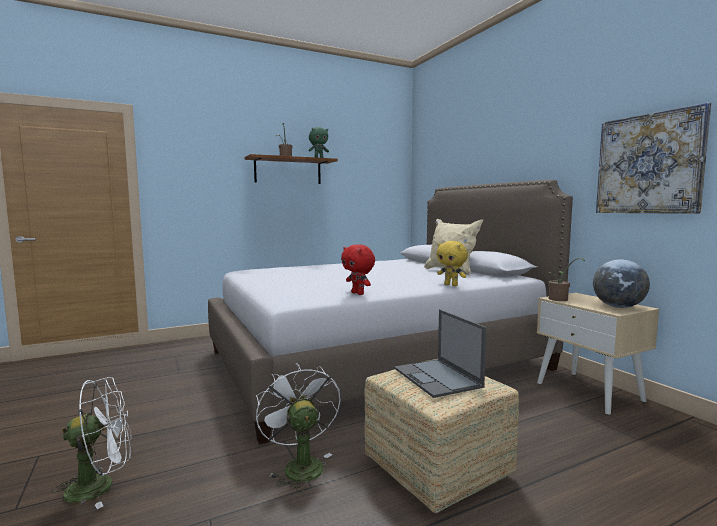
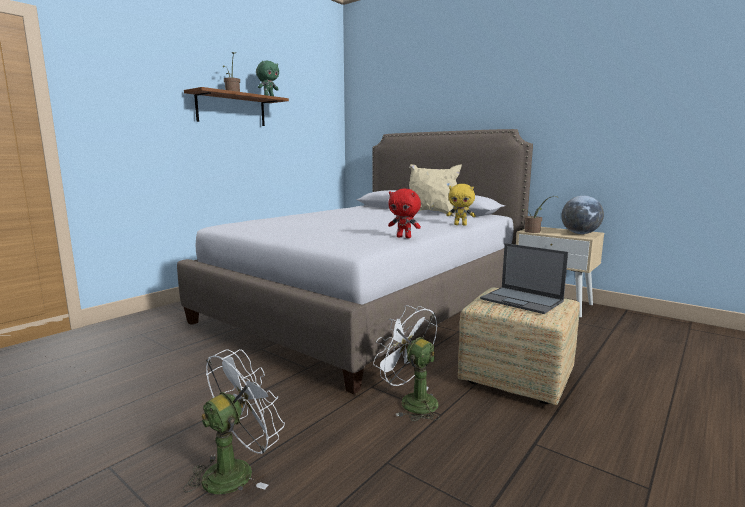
camera: 25 degrees left, 5 degrees up
(648, 164) = (597, 118): picture -> none

